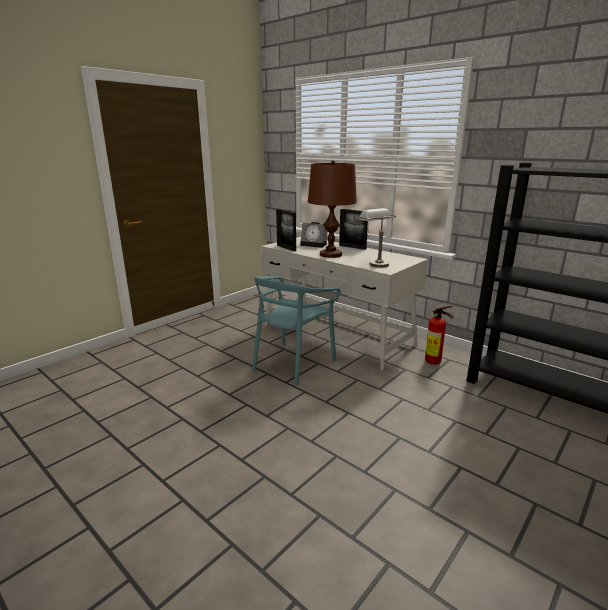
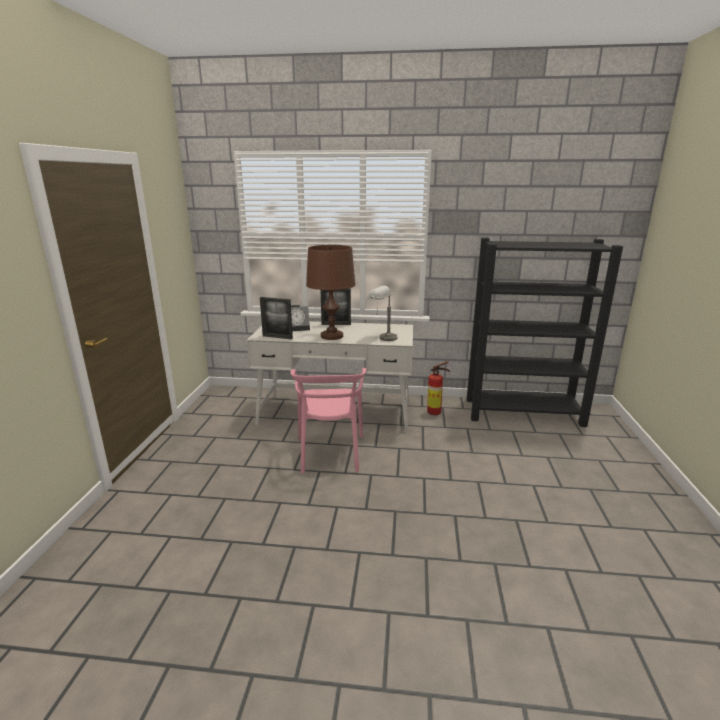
camera: 35 degrees left, 0 degrees up
(293, 363) = (330, 453): turquoise chair -> pink chair

